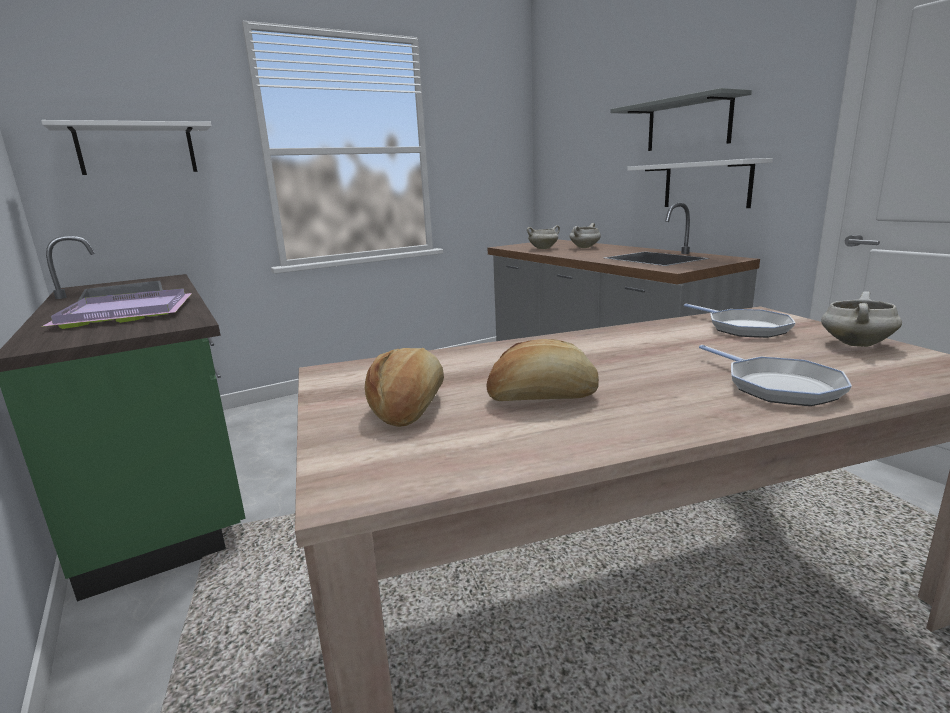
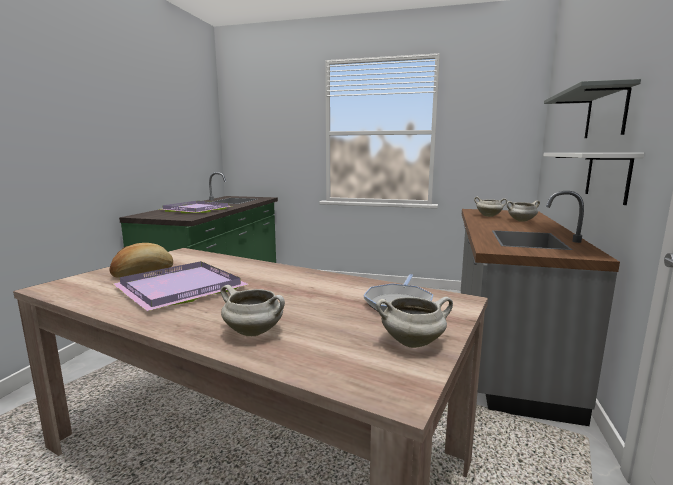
camera: 45 degrees right, 5 degrees down
(137, 150) = (267, 132): white shelf -> none
(542, 397) = (178, 288): bread -> purple tray
(777, 386) = (255, 332): frying pan -> white cooking pot

